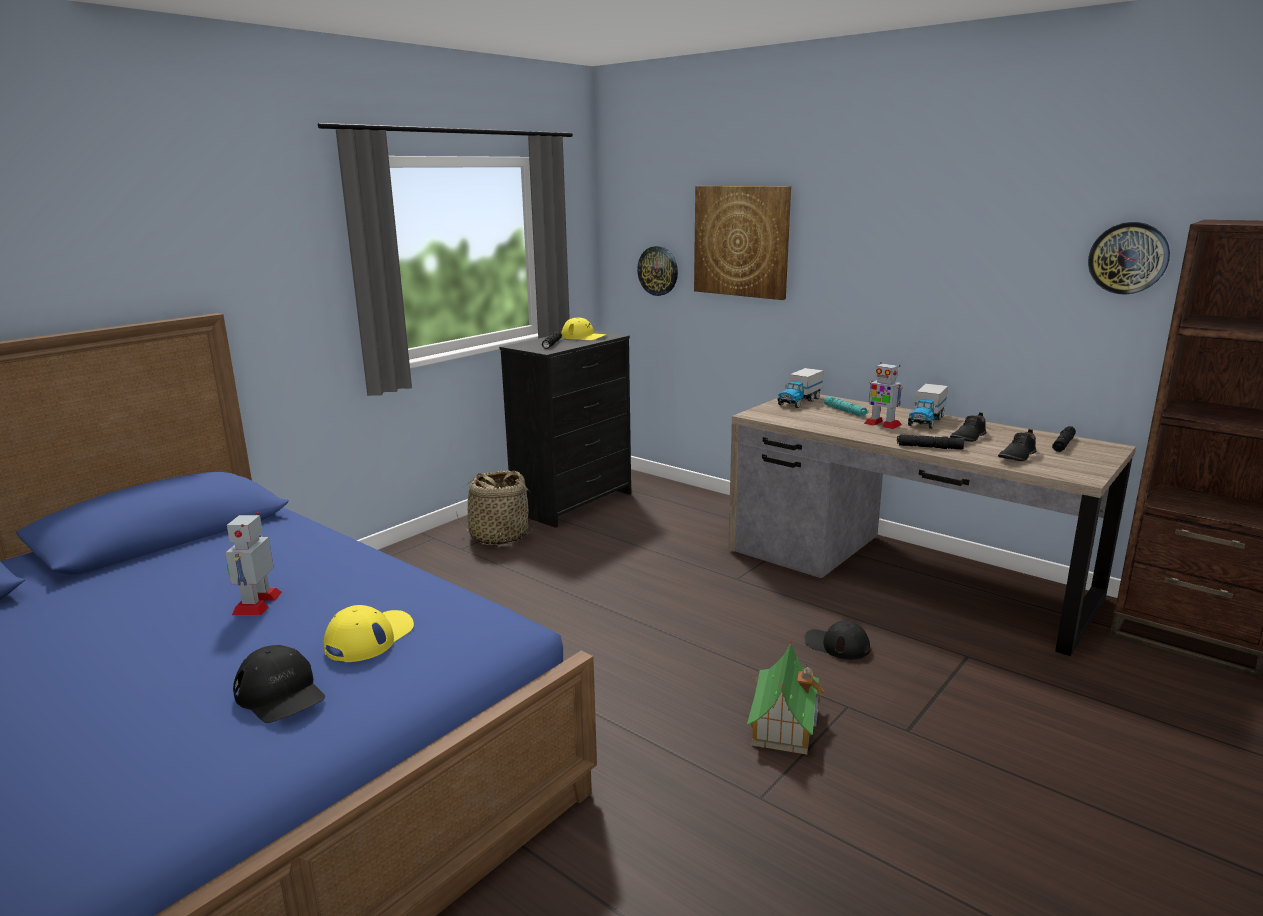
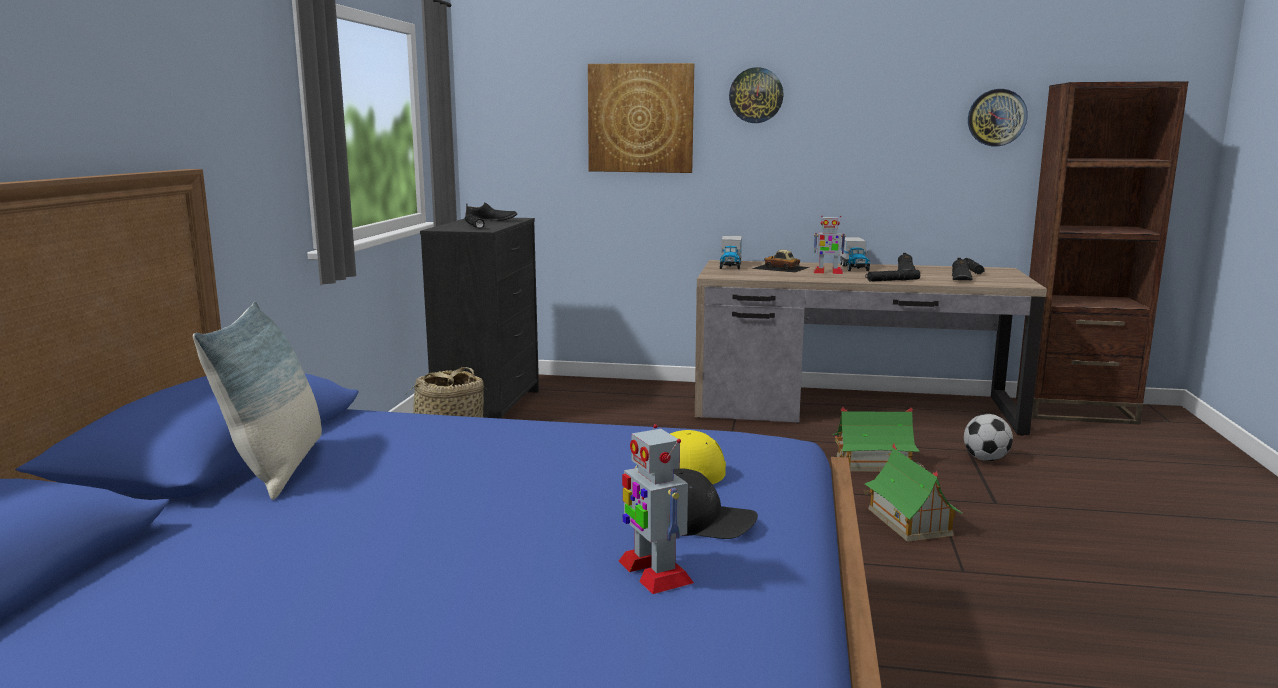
camera: 30 degrees left, 5 degrees down
(150, 562) = (277, 468): none -> pillow
(257, 603) = (506, 470): toy robot -> toy robot (654, 571)
(584, 337) = (491, 220): yellow cap -> black shoe
(658, 271) = (540, 153): wall clock -> wall clock (756, 95)
(836, 645) = (872, 463): black cap -> toy house
(845, 411) = (781, 268): turquoise flashlight -> toy car
(972, 673) = (985, 459): none -> football

